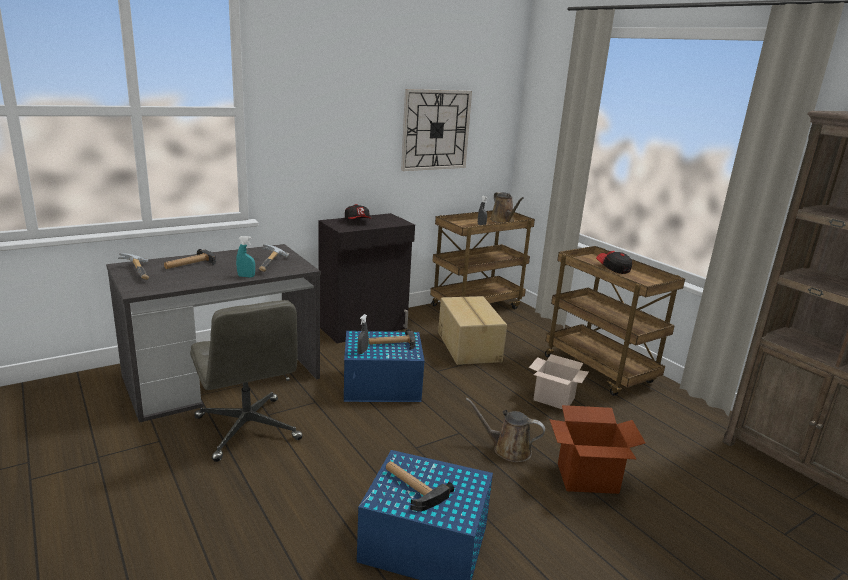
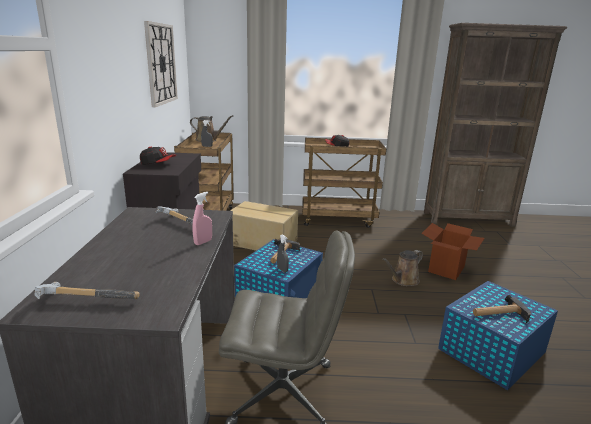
camera: 55 degrees left, 0 degrees up
(189, 264) = (111, 263): hammer -> none
(246, 276) = (203, 242): turquoise spray bottle -> pink spray bottle
(555, 399) = (357, 243): cardboard box -> none

